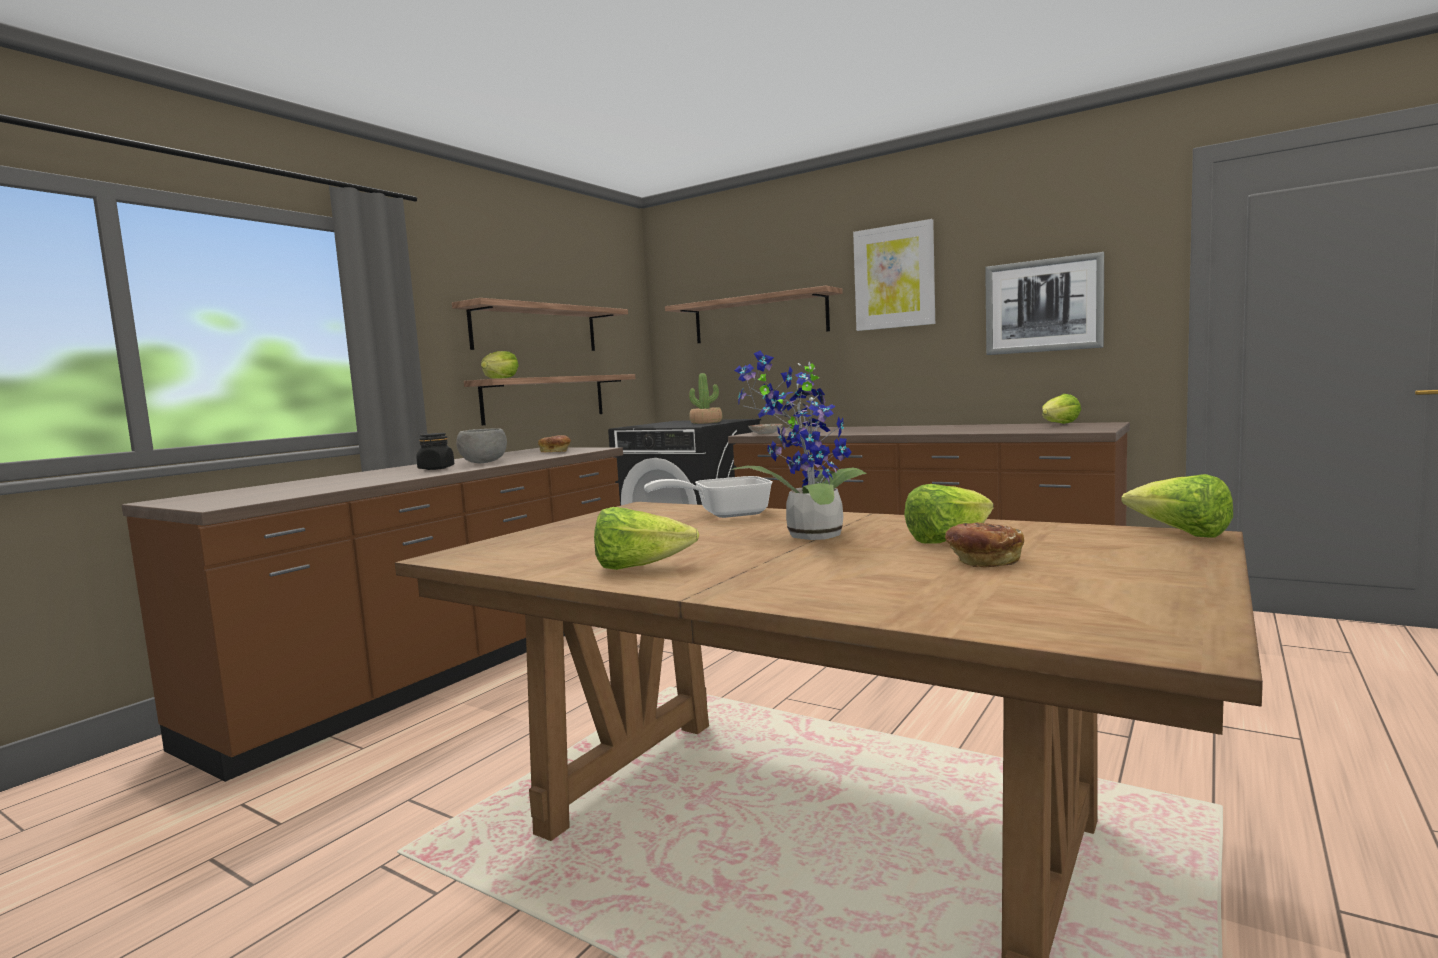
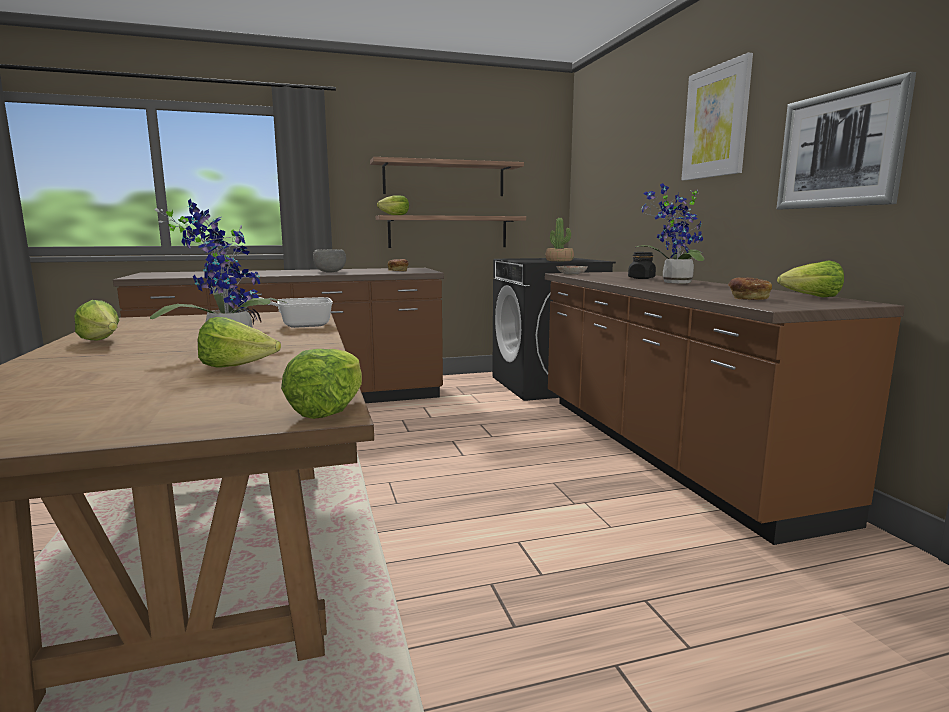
camera: 40 degrees right, 5 degrees up
(436, 468) = (297, 272): black jar -> black jar (641, 278)
(723, 514) = (297, 325): frying pan -> frying pan turned 45 degrees counterclockwise
(759, 318) = (626, 168): shelf -> none
(904, 428) = (673, 283): none -> potted plant
(983, 561) = (158, 383): bread -> bread (747, 298)

